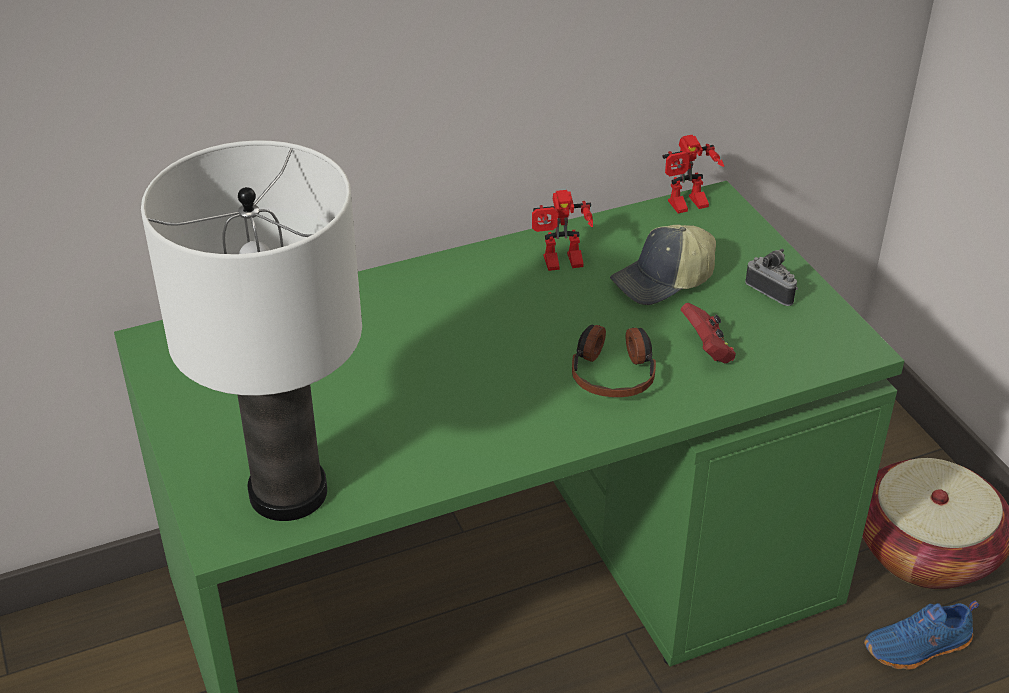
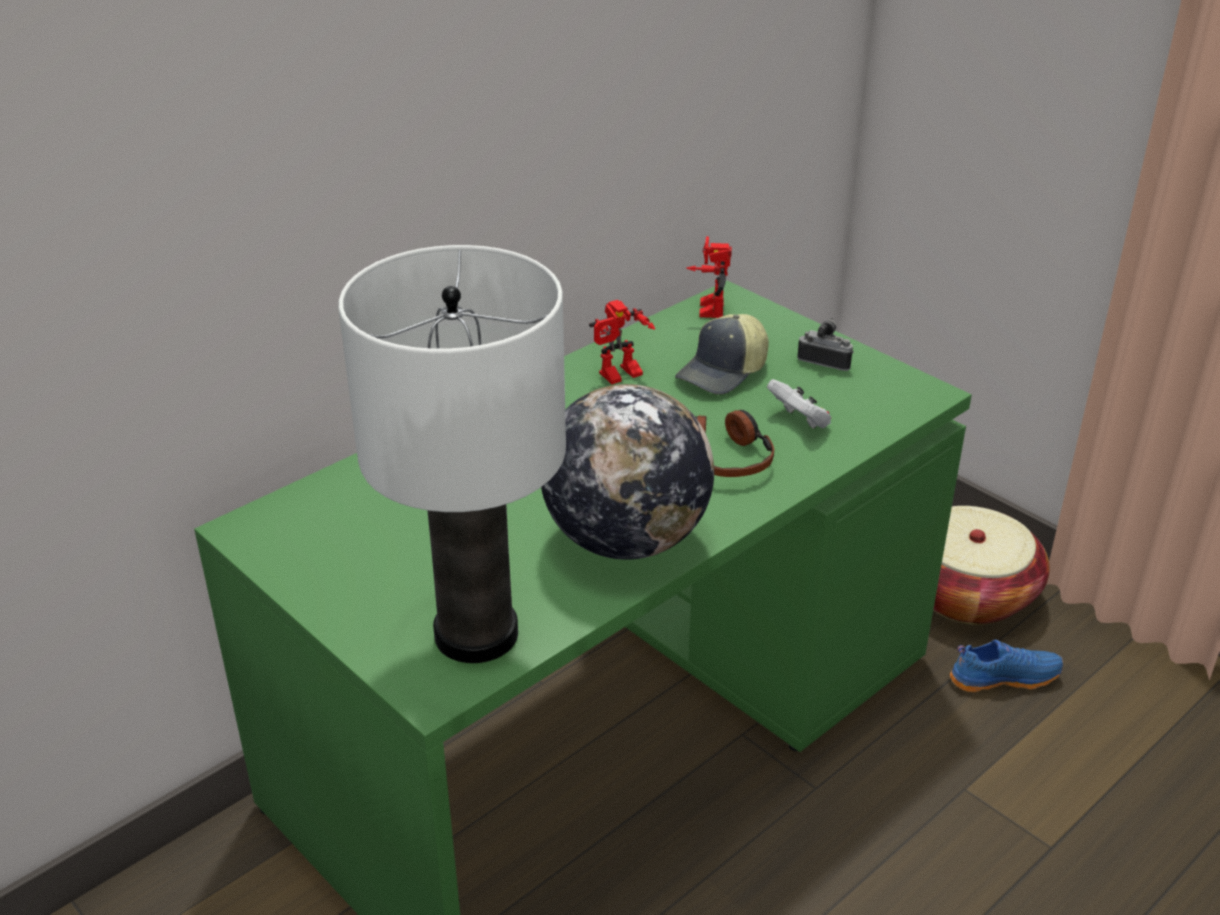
camera: 20 degrees left, 5 degrees down
(469, 434) = (625, 540): none -> globe
(687, 207) = (706, 307): toy robot -> toy robot turned 135 degrees clockwise
(707, 350) = (799, 421): red game controller -> white game controller
(918, 648) = (1003, 677): blue shoe -> blue shoe turned 150 degrees counterclockwise

